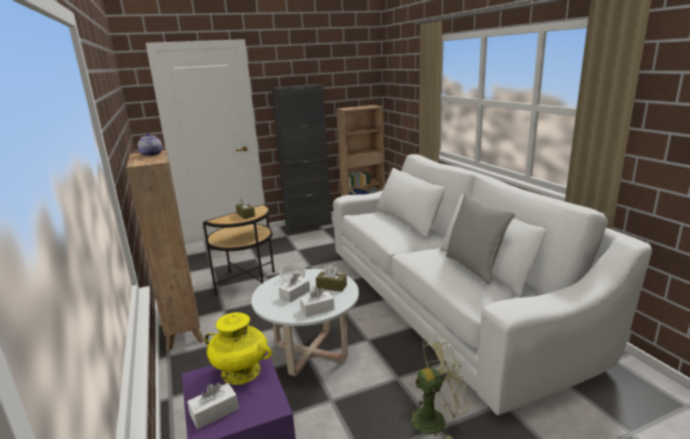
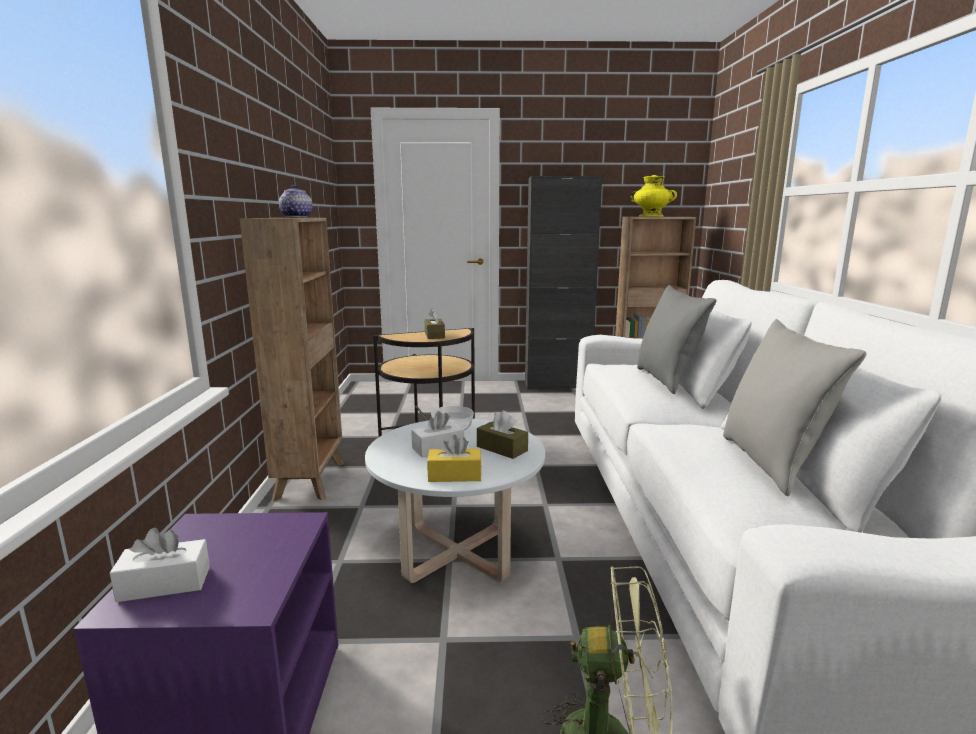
camera: 20 degrees right, 5 degrees down
(241, 371) = (261, 534): yellow vase -> yellow vase (651, 216)
(317, 309) = (454, 475): white tissue box -> yellow tissue box
(399, 222) = (667, 380): none -> grey pillow

